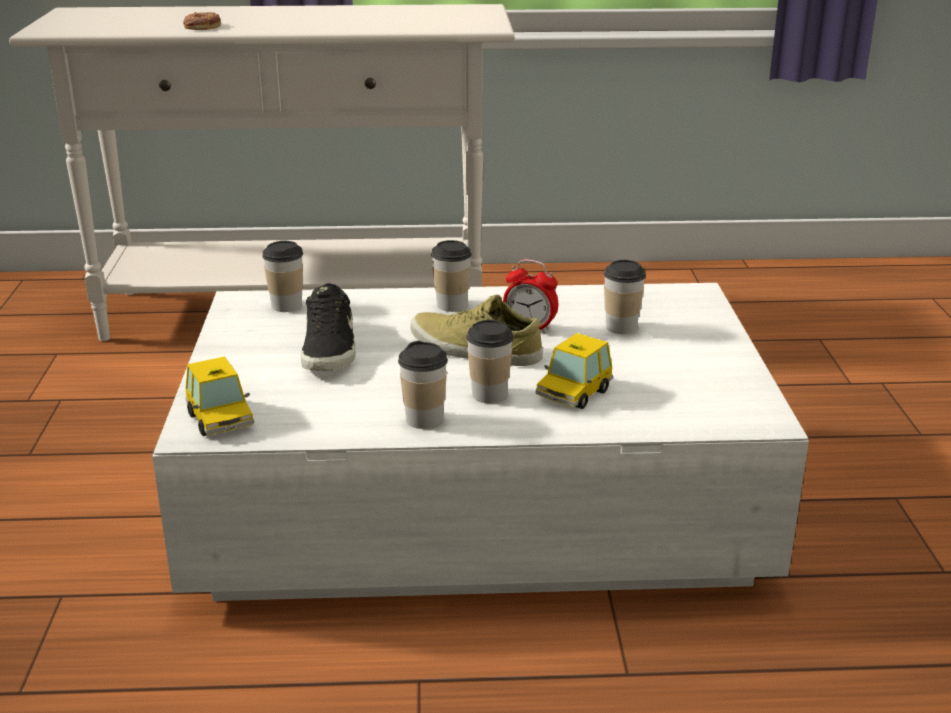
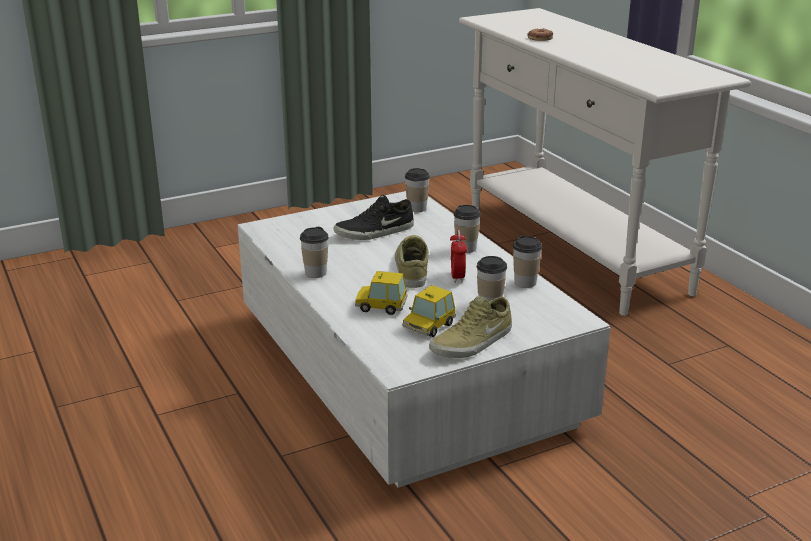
camera: 65 degrees right, 0 degrees up
(220, 420) = (277, 228): toy car -> toy car (429, 326)
(489, 394) = (358, 283): cup -> cup (525, 282)
(716, 359) = (473, 343): none -> beige shoe

